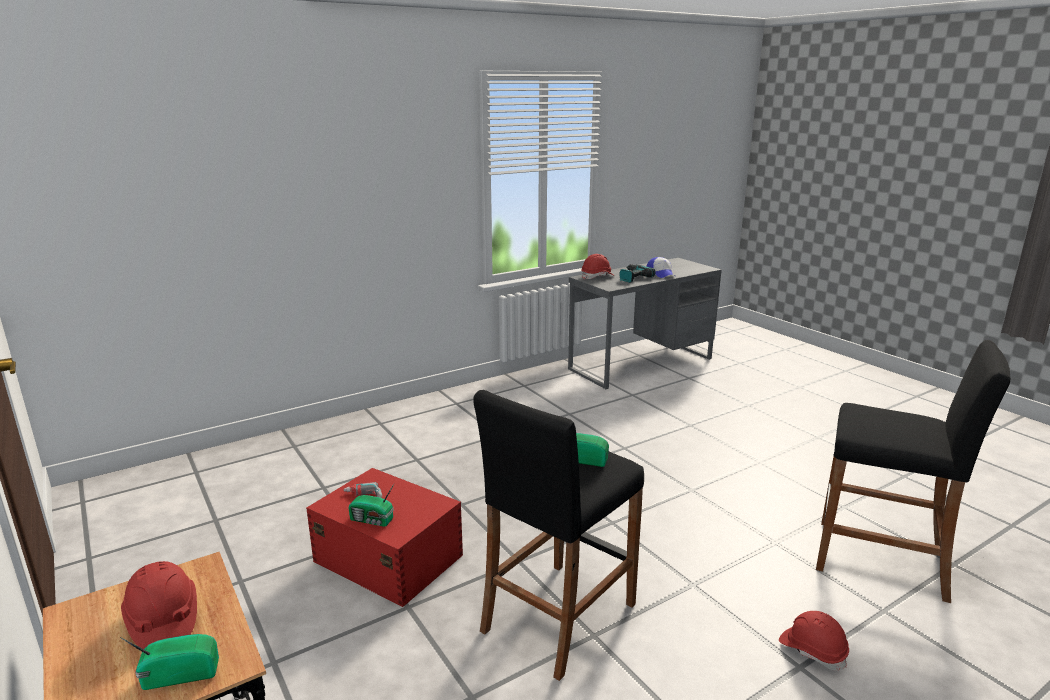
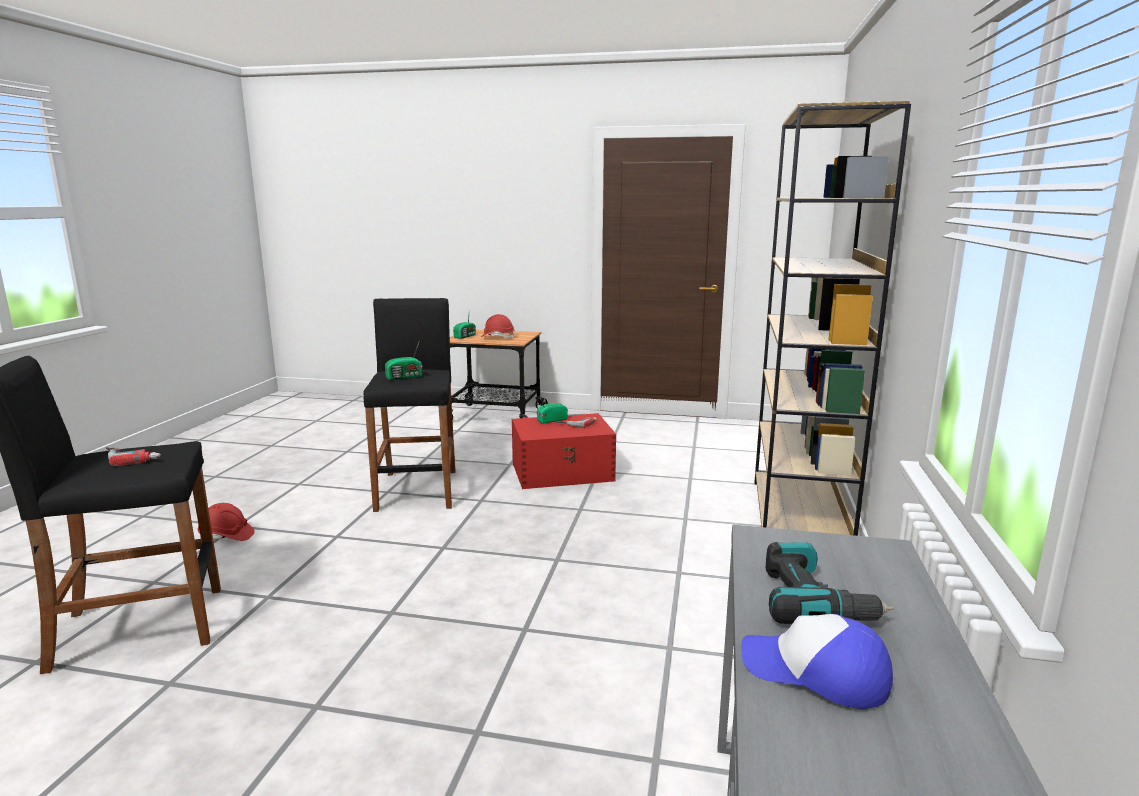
camera: 135 degrees right, 5 degrees down
(357, 427) = (799, 517): none -> brown bookcase
(597, 276) = (875, 567): red hard hat -> none
(888, 422) = (133, 456): none -> power drill

